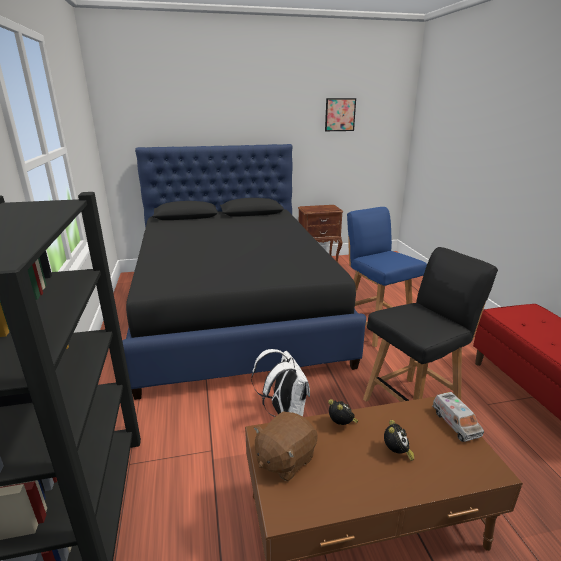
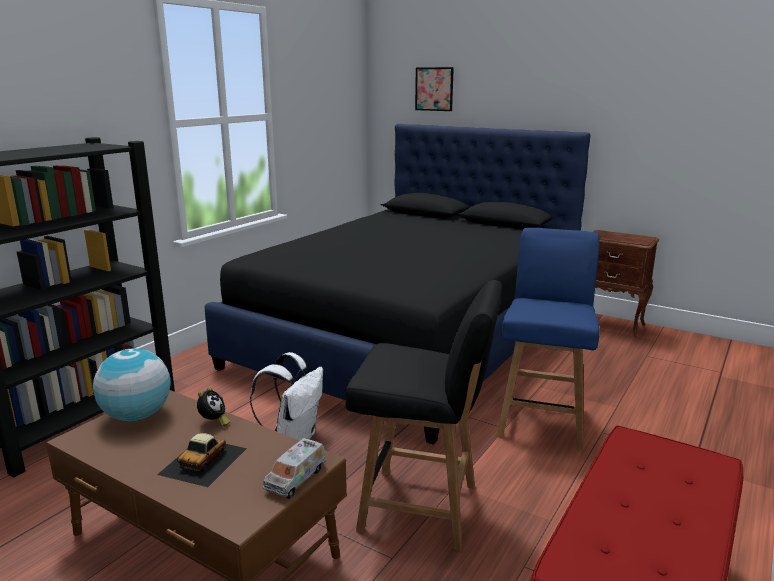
camera: 45 degrees right, 5 degrees down
(284, 459) = (137, 416): brown plush toy -> globe
(340, 114) = (685, 91): picture -> picture (434, 89)
(396, 453) = (204, 461): alarm clock -> toy car

